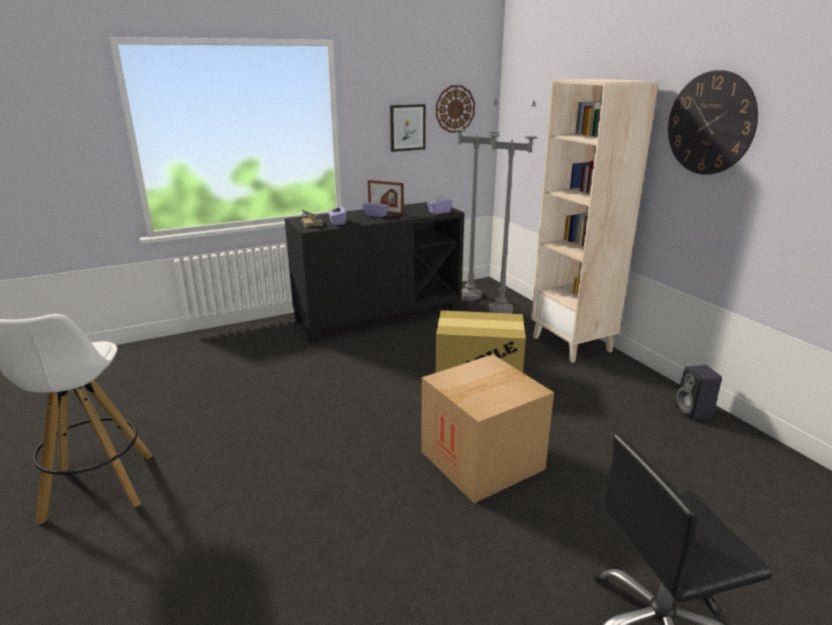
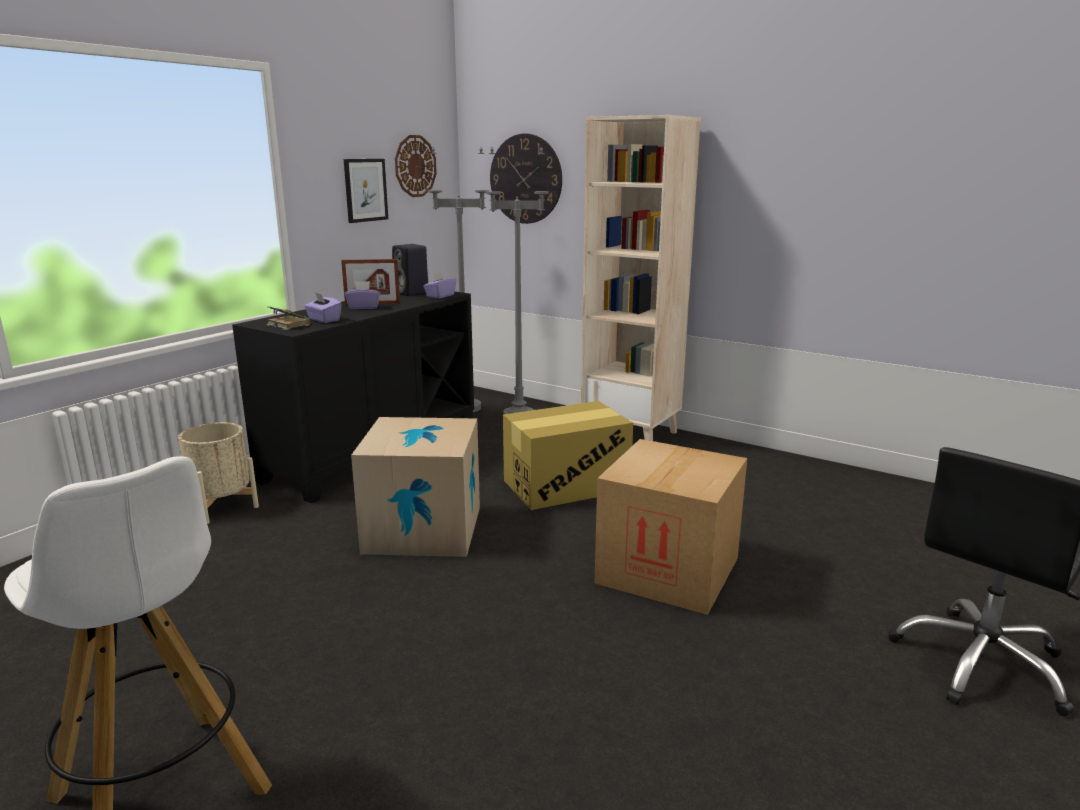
camera: 30 degrees left, 5 degrees down
(265, 332) = (222, 506): none -> beige planter
(355, 379) = (423, 529): none -> cardboard box
(694, 412) = (804, 468): black speaker -> black speaker (412, 293)
(710, 123) = (768, 158): wall clock -> wall clock (525, 179)

